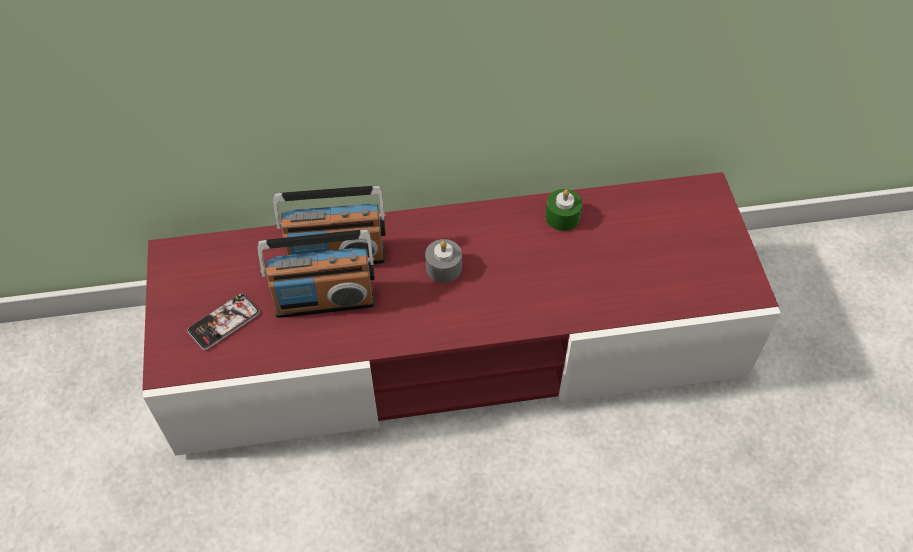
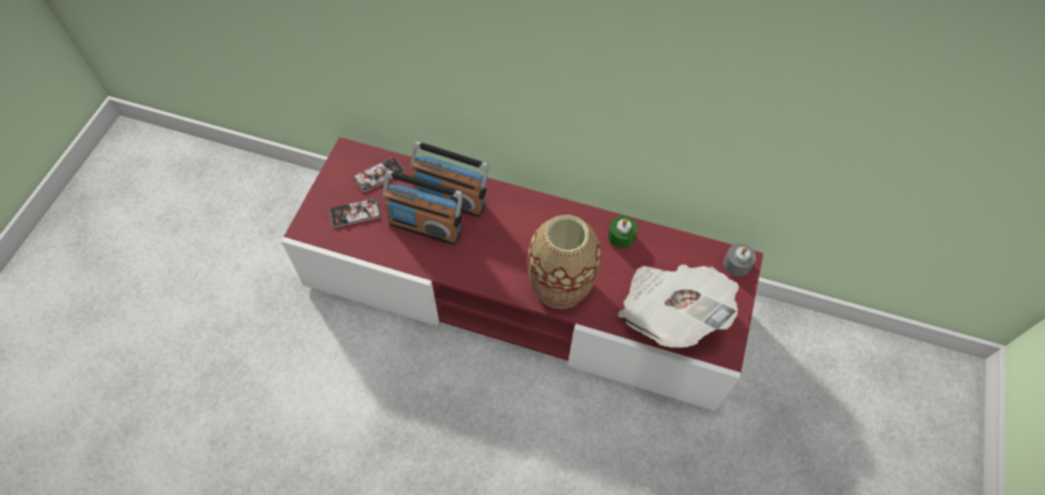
camera: 25 degrees right, 5 degrees up
(228, 264) = (379, 175): none -> phone
(443, 268) = (516, 238): grey candle -> grey candle (737, 264)
(527, 299) = (560, 286): none -> vase
(666, 276) = (670, 312): none -> newspaper

